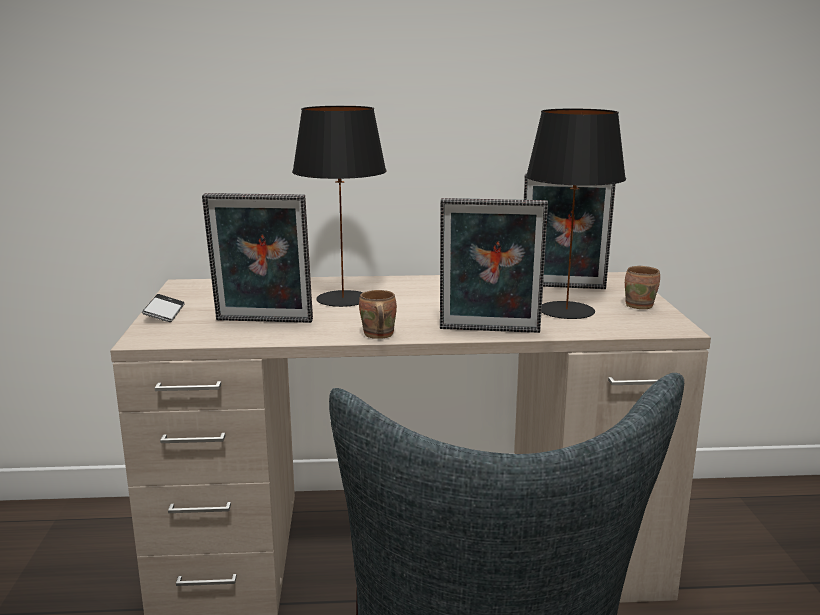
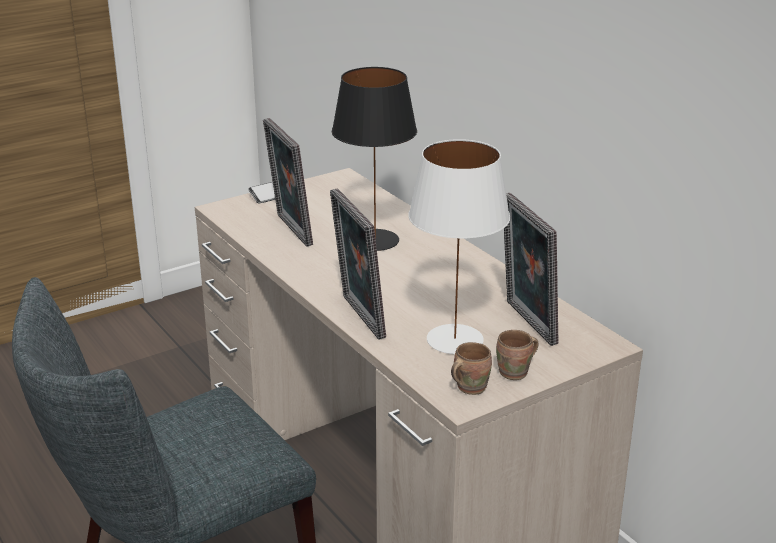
camera: 60 degrees right, 10 degrees up
(377, 335) = (303, 277): brown mug -> brown mug (468, 387)
(565, 310) = (455, 339): black table lamp -> white table lamp

